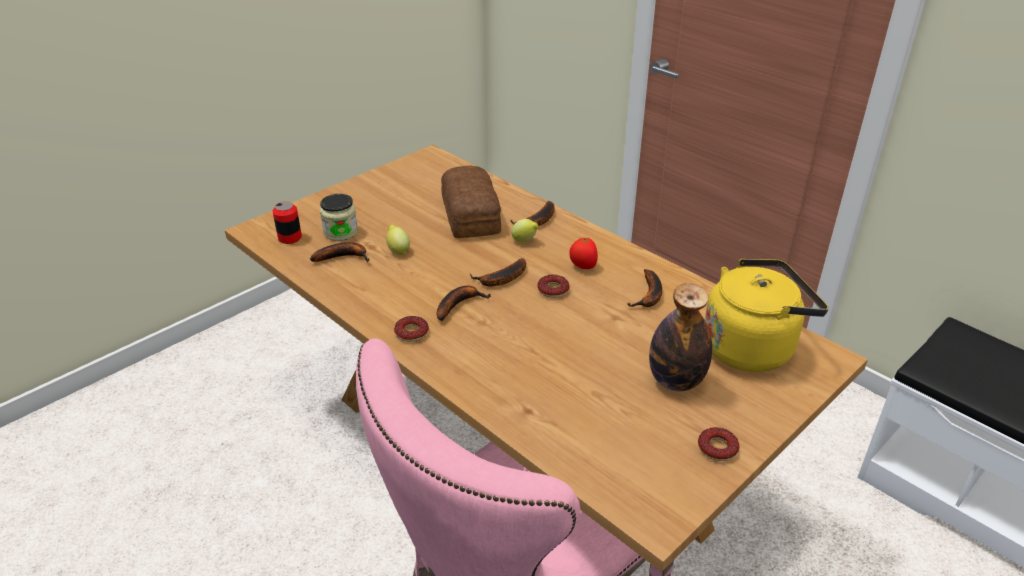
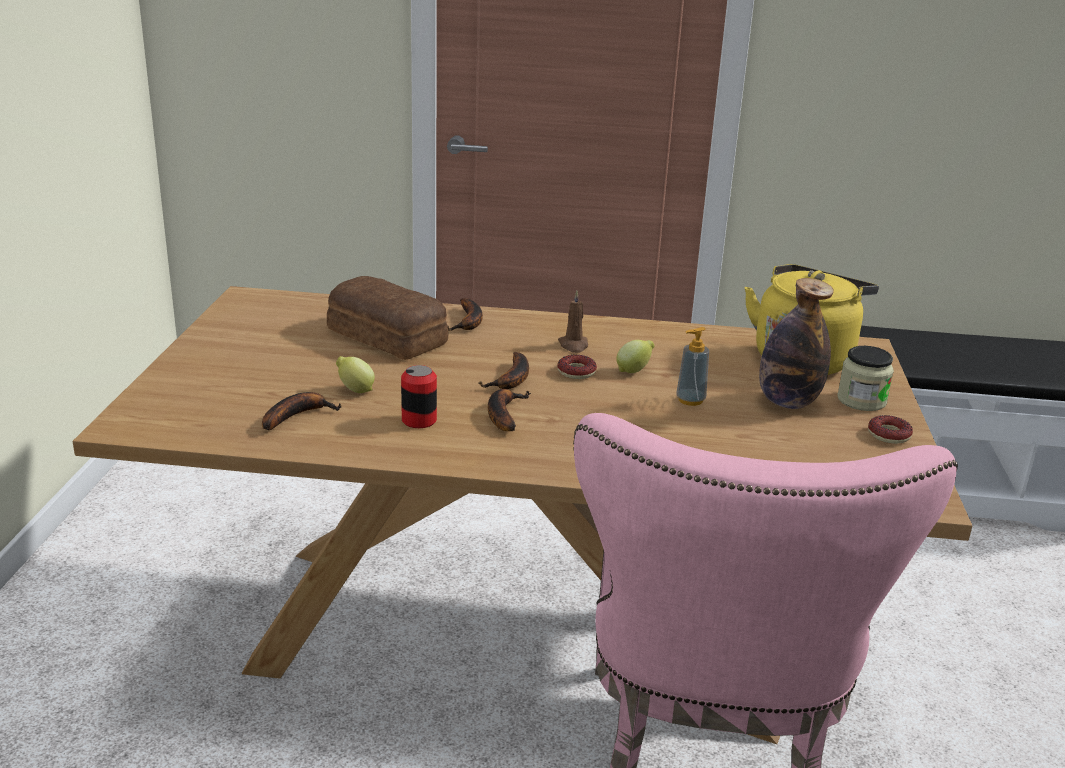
camera: 40 degrees left, 10 degrees down
(290, 238) = (190, 419): can -> can (419, 420)
(340, 232) = (252, 395): jar -> jar (861, 400)
(411, 332) = (493, 454): donut -> none
(525, 241) = (483, 342): lemon -> lemon (634, 371)
(582, 266) = (573, 345): tomato -> brown candle
(601, 347) = (690, 400): none -> soap dispenser
(649, 296) = (668, 349): banana -> none

